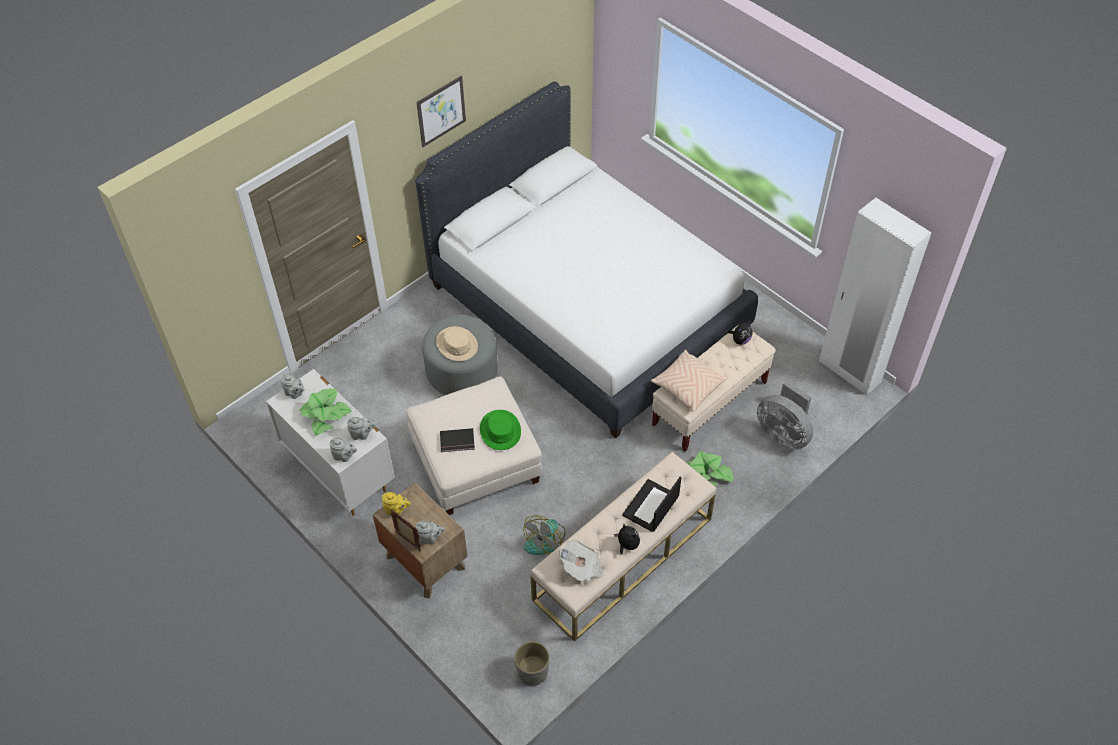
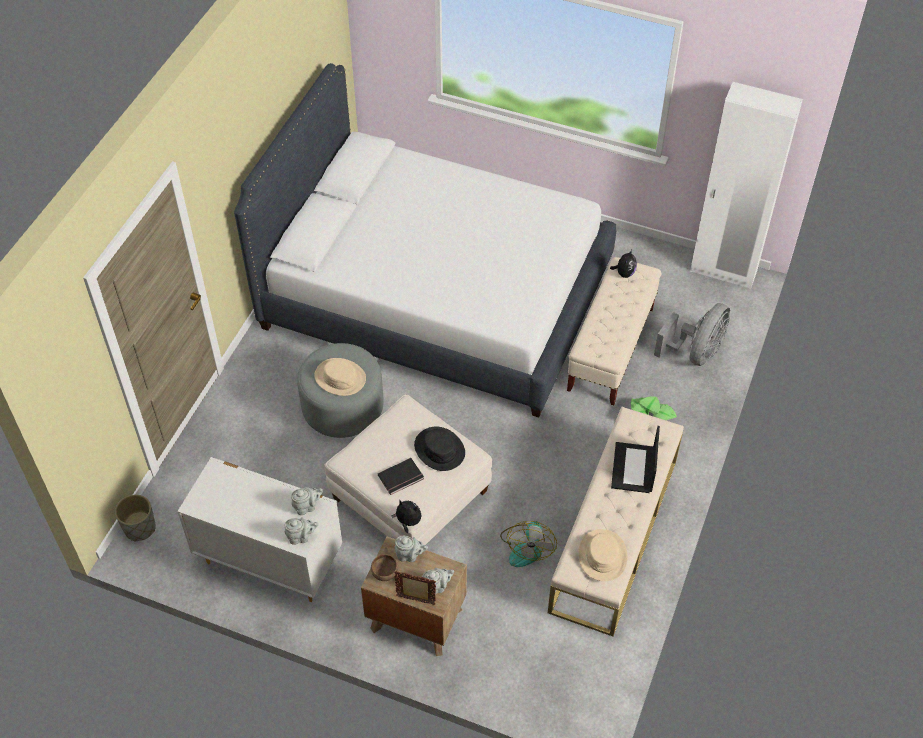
camera: 25 degrees left, 0 degrees up
(294, 393) = (206, 491): grey teapot -> grey teapot (410, 555)
(325, 414) = (254, 500): potted plant -> none
(396, 510) = (384, 572): yellow teapot -> brown bowl
(441, 111) = (242, 127): picture -> none
(500, 430) = (439, 449): green hat -> black hat
(532, 672) = (589, 685): grey planter -> grey planter (140, 528)
(582, 568) = (602, 556): newspaper -> beige hat
(627, 545) = (633, 516): plush toy -> plush toy (408, 522)
(688, 386) = (600, 336): beige pillow -> none
(783, 433) = (696, 353): grey fan -> grey fan turned 75 degrees counterclockwise

